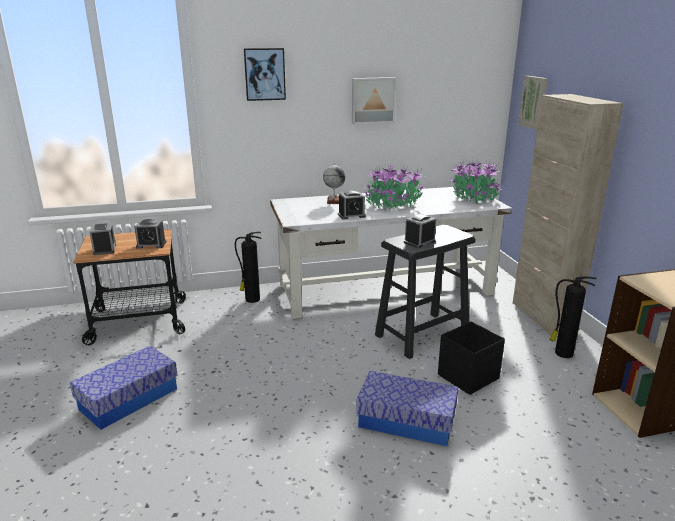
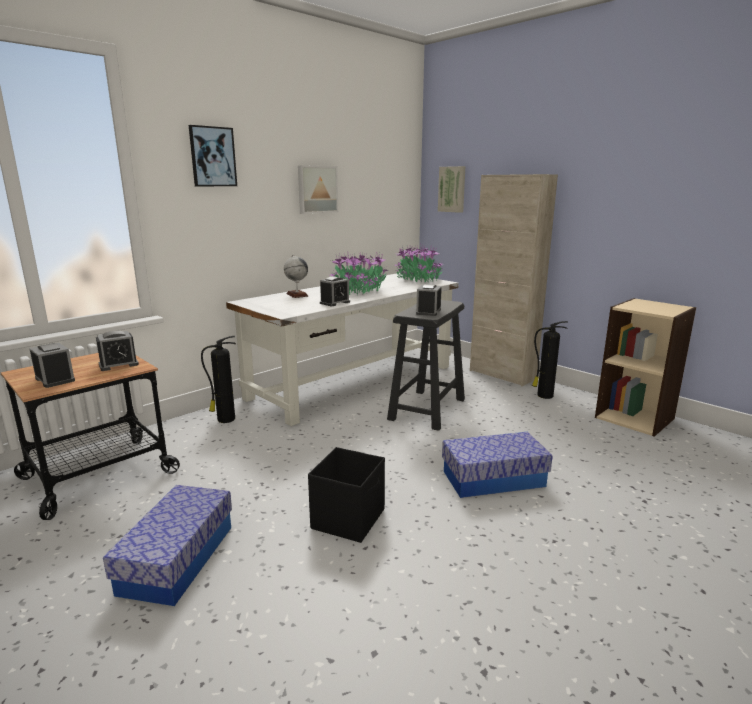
camera: 30 degrees left, 5 degrees down
(469, 377) = (500, 430): black storage box -> black storage box (349, 518)

